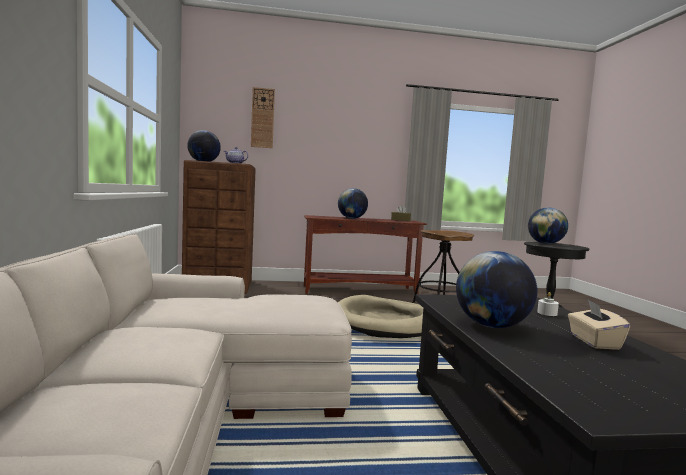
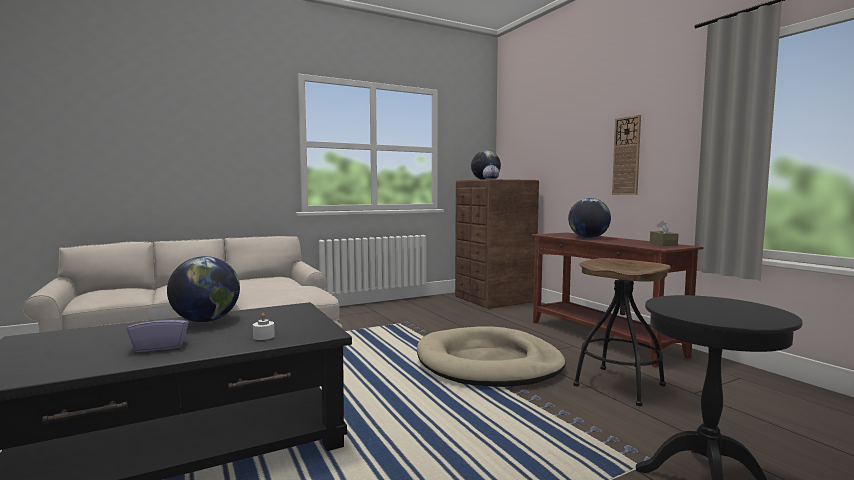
camera: 70 degrees right, 0 degrees up
(262, 118) = (547, 125): wall clock -> wall clock (626, 156)
(545, 243) = (713, 304): globe -> none
(594, 342) = (160, 346): beige tissue box -> purple tissue box

